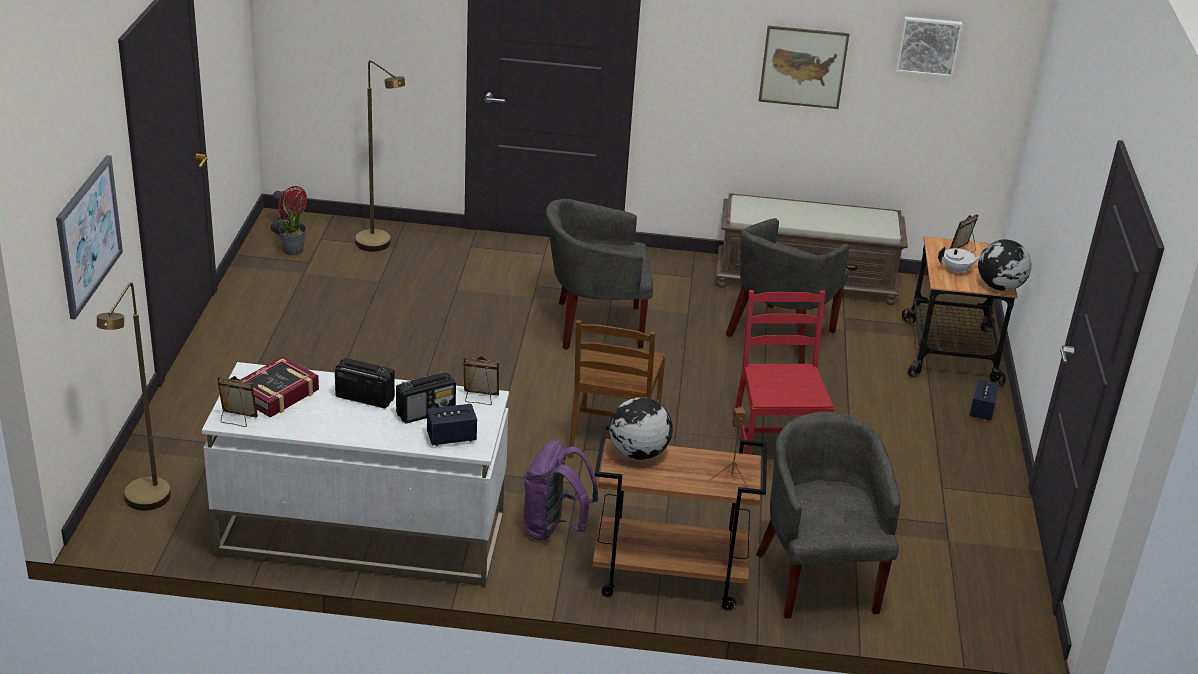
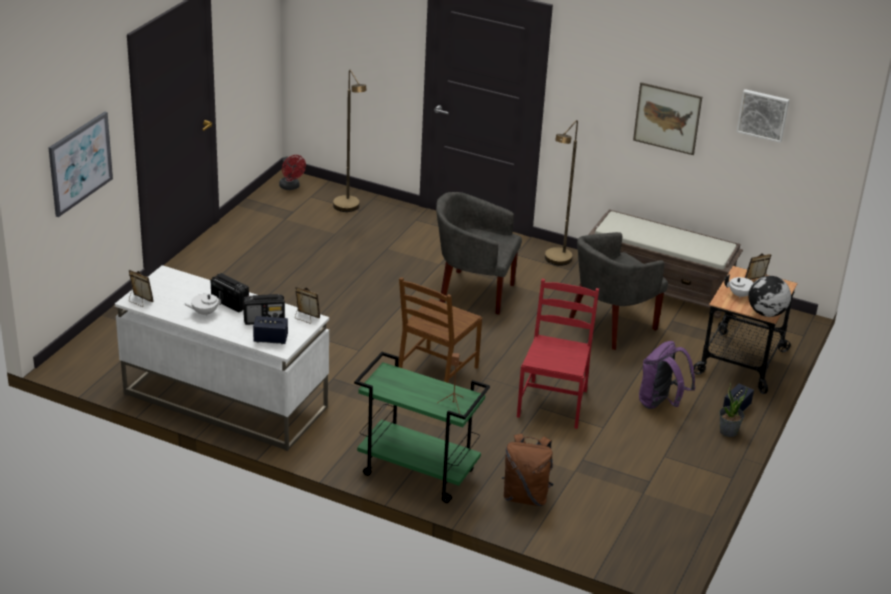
camera: 20 degrees right, 0 degrees up
(145, 504) = (97, 353): brown floor lamp -> brown floor lamp (556, 262)
(277, 394) = (175, 290): book -> none
(293, 250) = (286, 202): potted plant -> potted plant (728, 431)
(338, 418) = (204, 313): none -> white teapot
(554, 528) = (357, 424): purple backpack -> purple backpack (661, 403)
(637, 453) = (398, 375): globe -> none
(667, 578) = (416, 473): brown cart -> green cart
(818, 578) = (526, 496): grey armchair -> brown backpack

